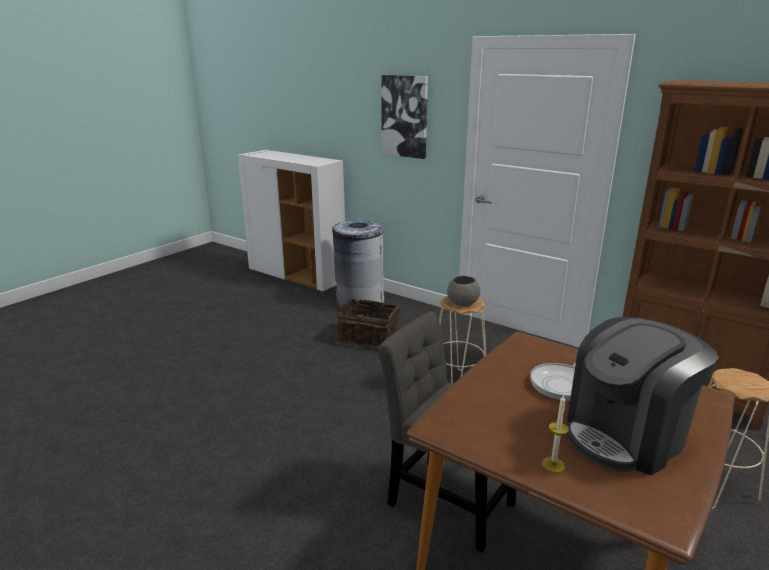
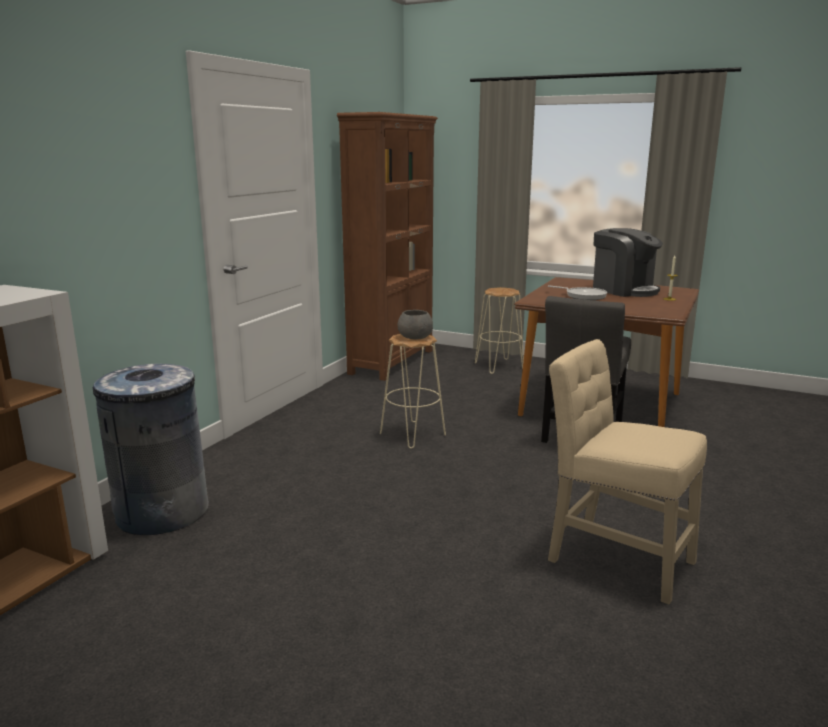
camera: 100 degrees left, 5 degrees down
(214, 448) = (614, 557): none -> beige chair
(369, 337) = (303, 490): basket -> none
(405, 116) = (113, 172): picture -> none

